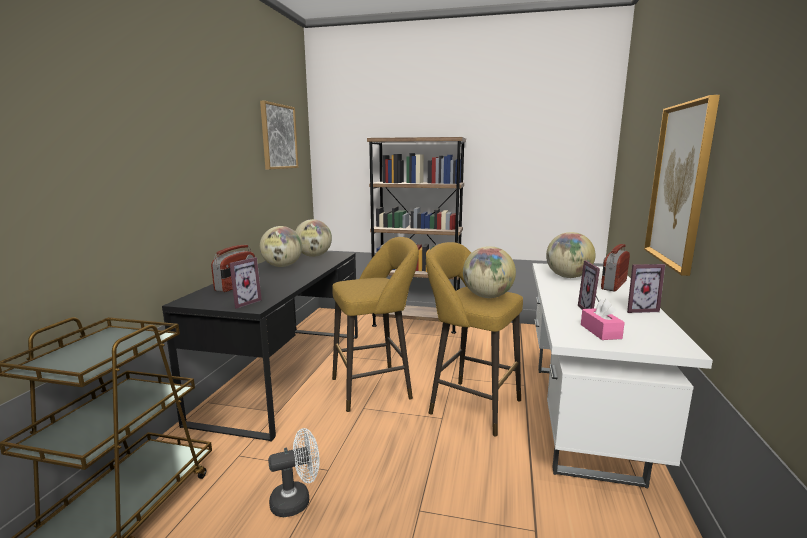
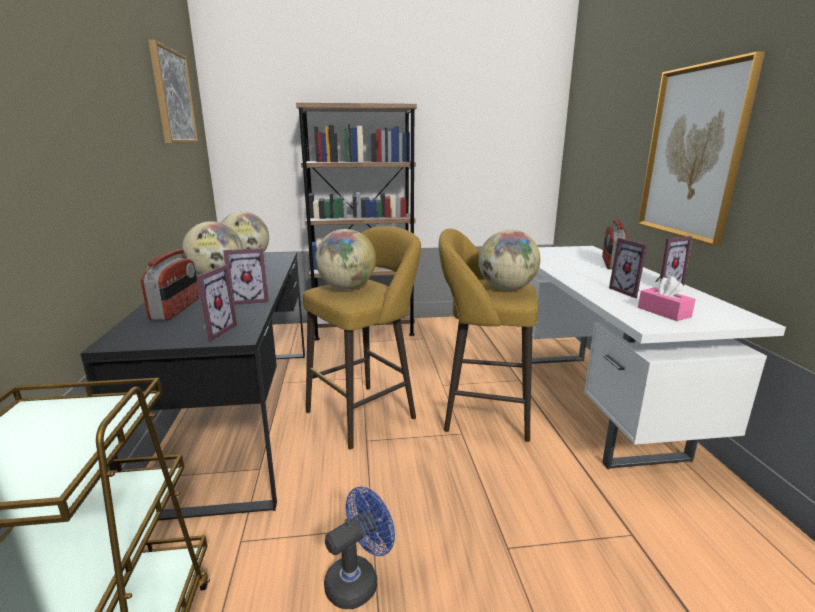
camera: 20 degrees left, 5 degrees up
(286, 285) = (250, 300): none -> picture frame
(297, 500) = (358, 580): white fan -> blue fan
(568, 277) = (561, 259): globe -> globe (346, 288)

